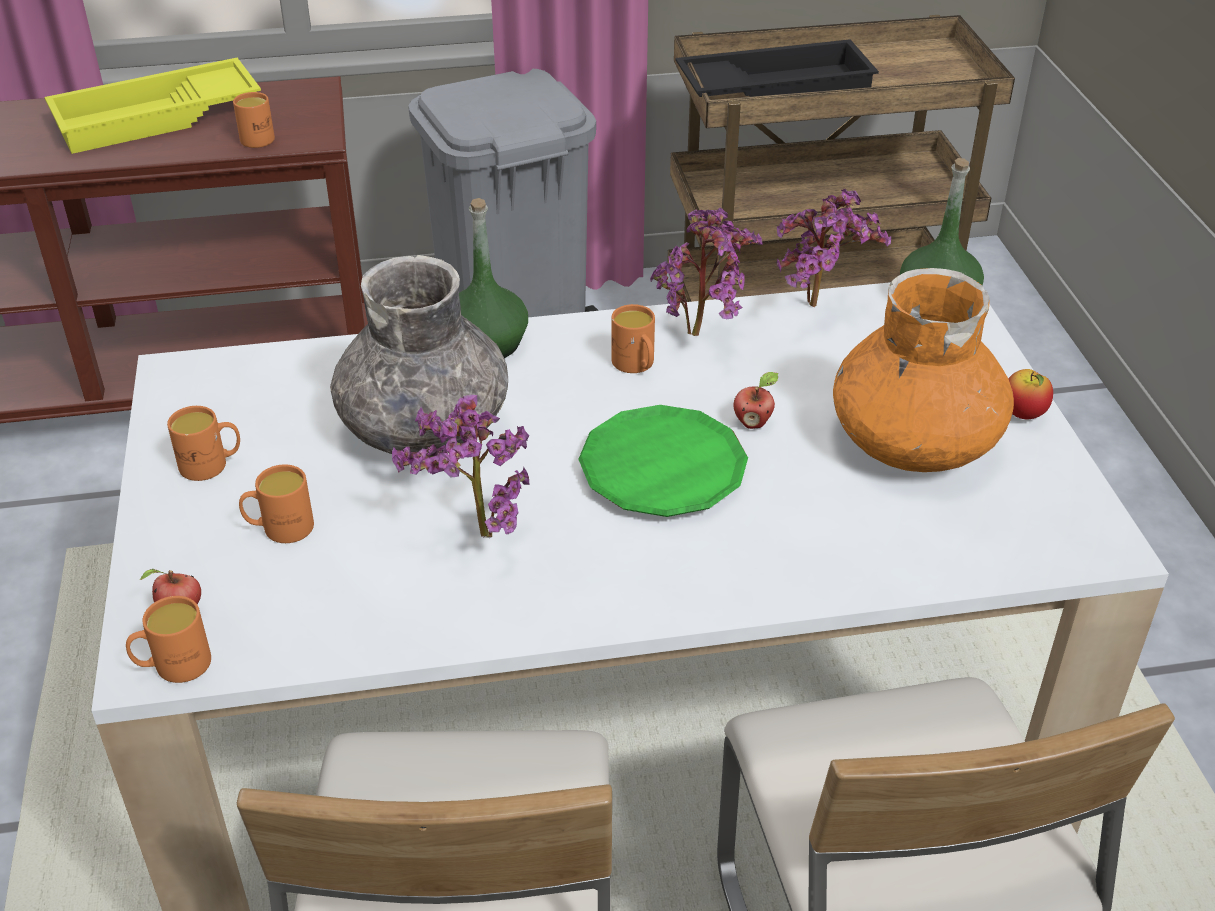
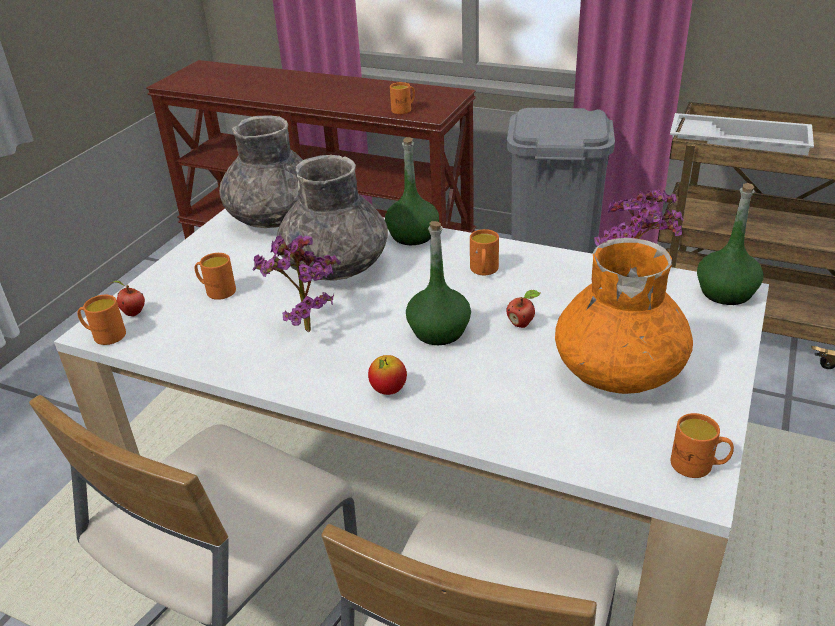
camera: 35 degrees right, 5 degrees down
(157, 119) = (364, 92): yellow tray -> none
(212, 465) = (220, 251): orange mug -> orange mug (698, 466)
(241, 381) = (274, 218): none -> grey vase
(662, 470) = (439, 331): green plate -> green bottle
(703, 334) = (543, 266): potted plant -> none
(775, 87) = (739, 145): black tray -> white tray
(1023, 414) = (719, 381): apple -> apple (388, 390)

